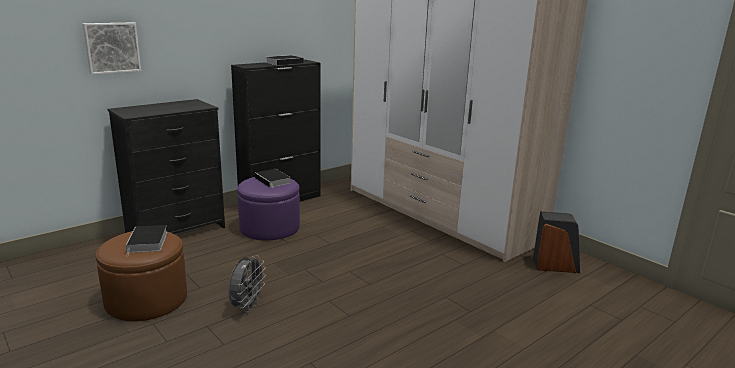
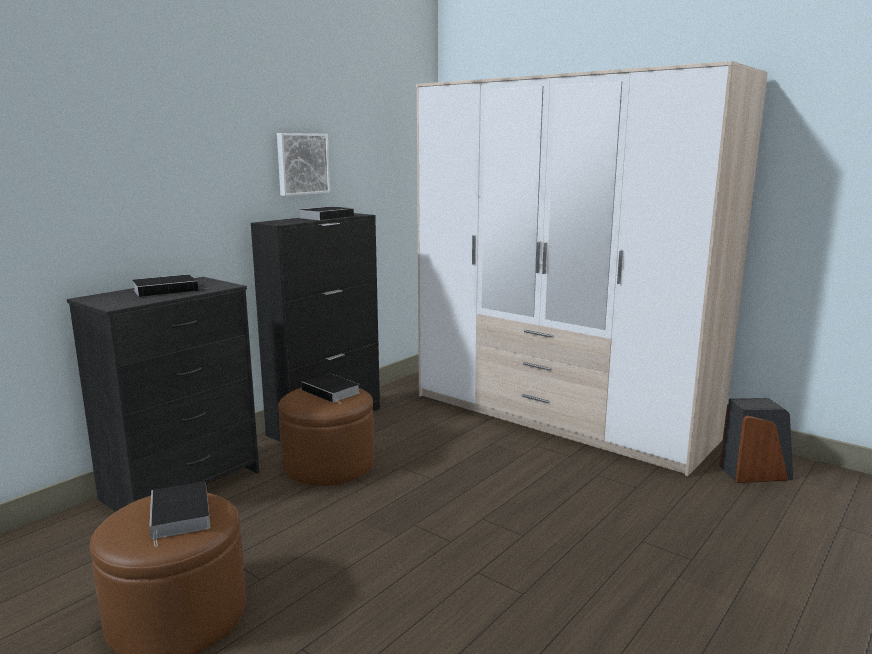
camera: 10 degrees left, 5 degrees down
(112, 47) = (72, 200): picture -> picture (302, 164)
(168, 107) = (167, 290): none -> book
(247, 306) = (353, 601): grey fan -> none
(269, 228) = (328, 464): purple ottoman -> brown ottoman

